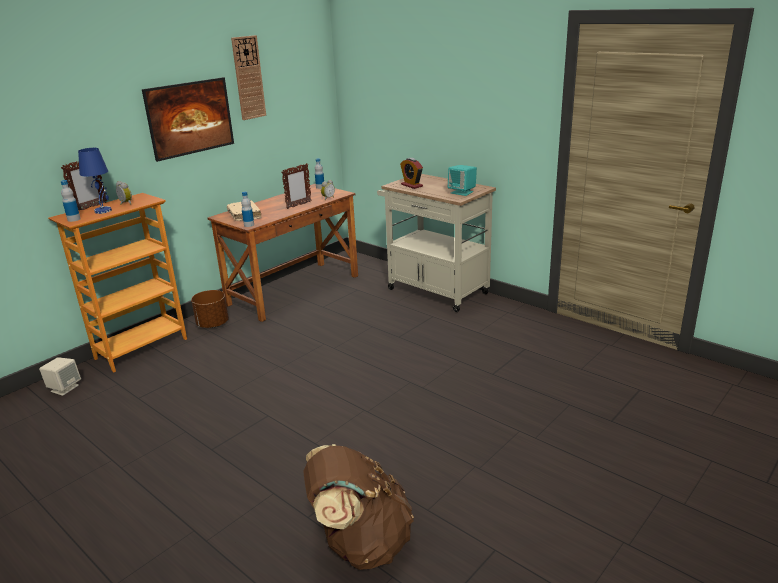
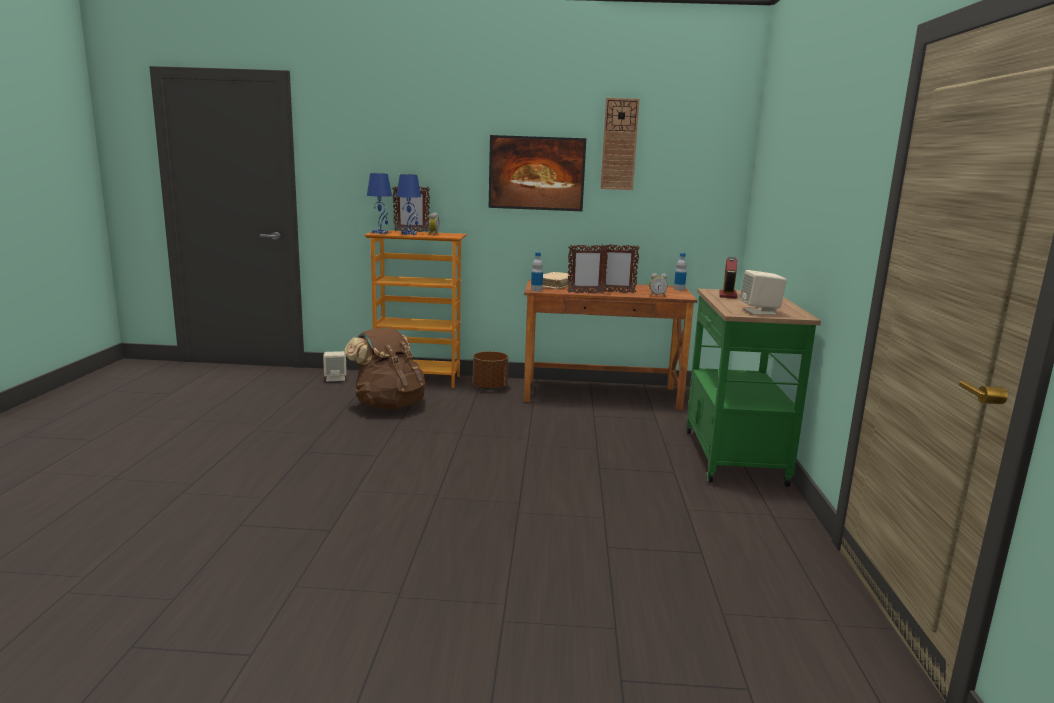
camera: 50 degrees right, 10 degrees down
(74, 219) = (380, 233): bottle -> blue table lamp
(285, 214) = (585, 293): none -> picture frame
(360, 543) = (216, 564): brown backpack -> brown backpack (389, 405)
(435, 291) = (732, 455): beige cart -> green cart
(462, 192) = (760, 312): turquoise speaker -> beige speaker

